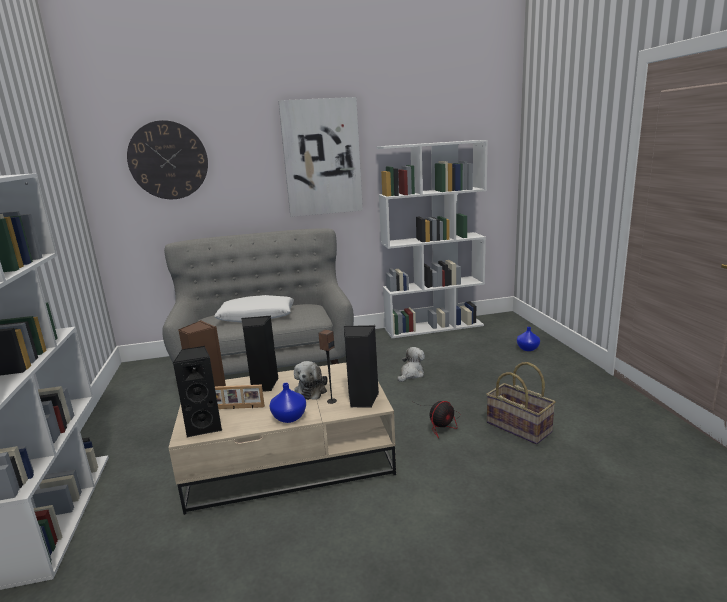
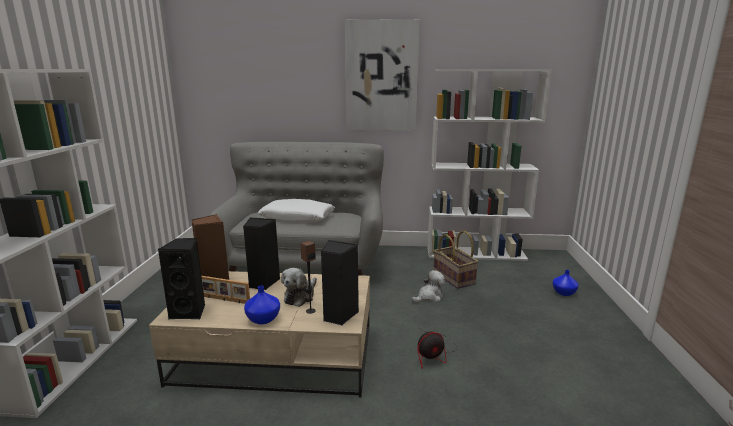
camera: 15 degrees right, 0 degrees up
(168, 160) = (244, 70): wall clock -> none
(519, 427) = (513, 376): basket -> basket (454, 278)

